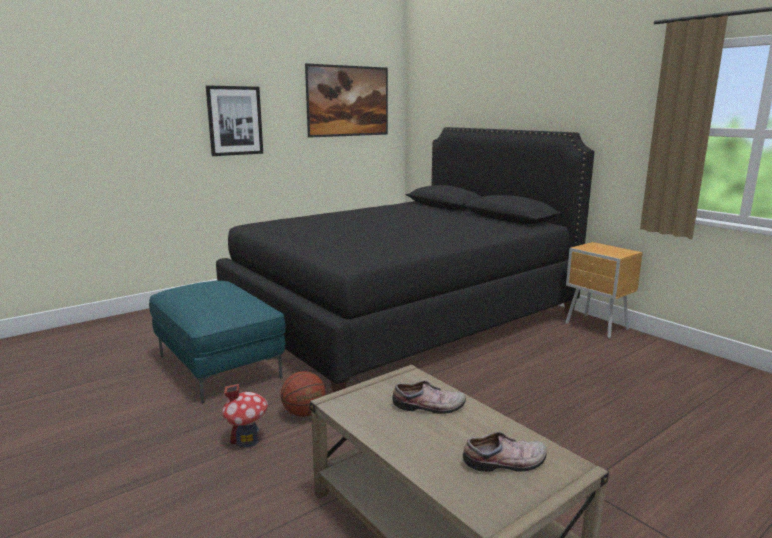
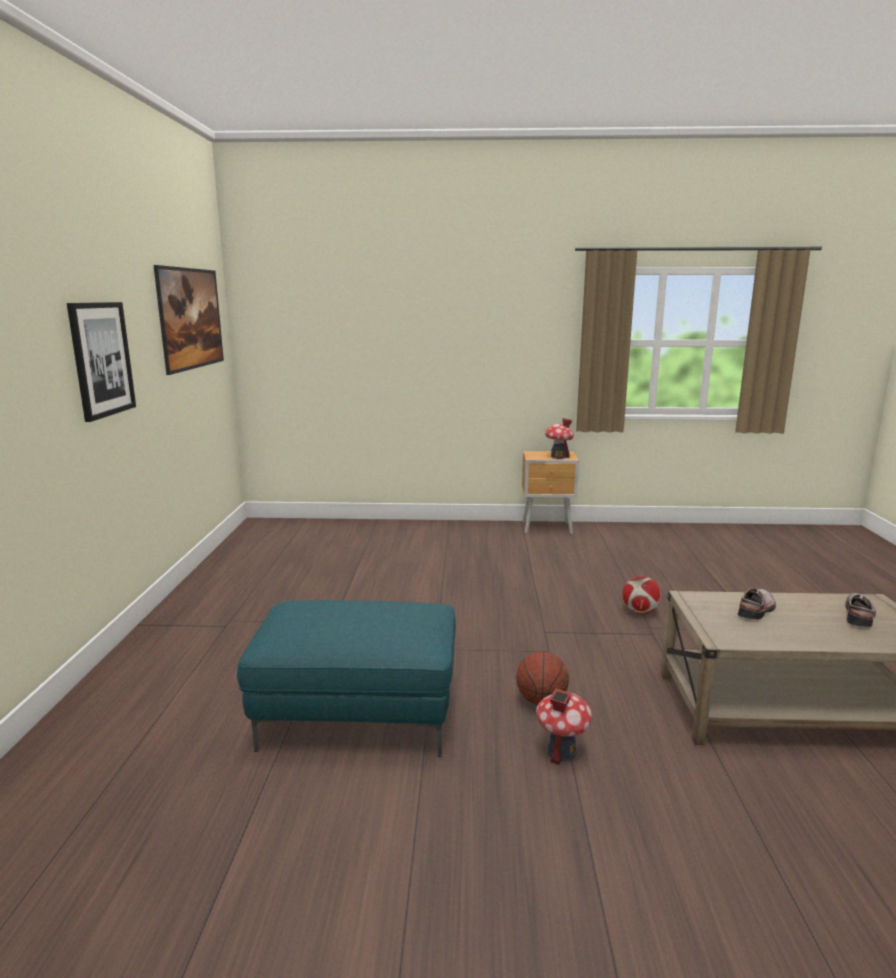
camera: 50 degrees left, 0 degrees up
(401, 314) = (396, 577): black bed -> none
(512, 410) = (640, 611): none -> football
(608, 252) = (558, 457): none -> toy house

